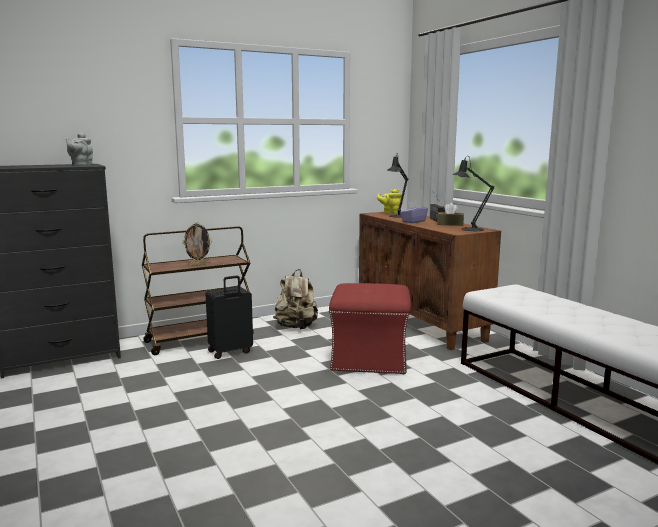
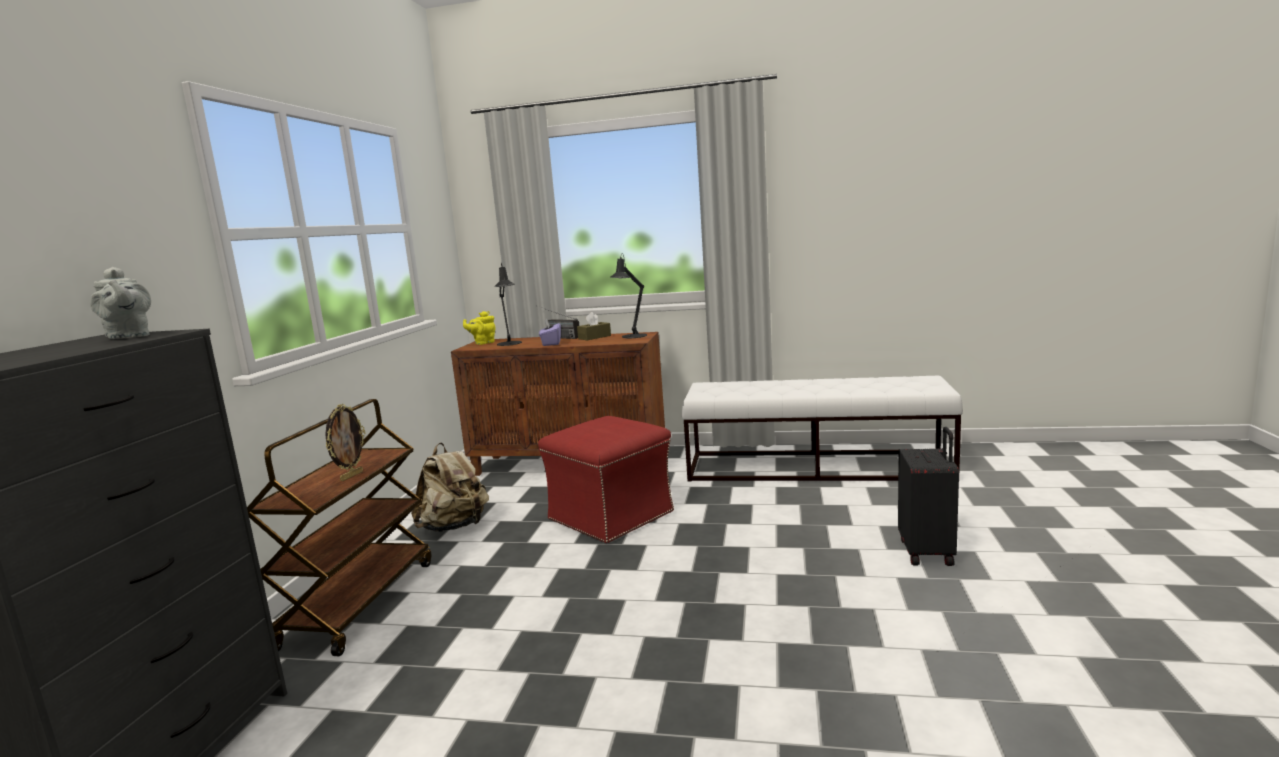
camera: 50 degrees left, 0 degrees up
(230, 352) = (445, 591): black suitcase -> black suitcase (928, 552)

